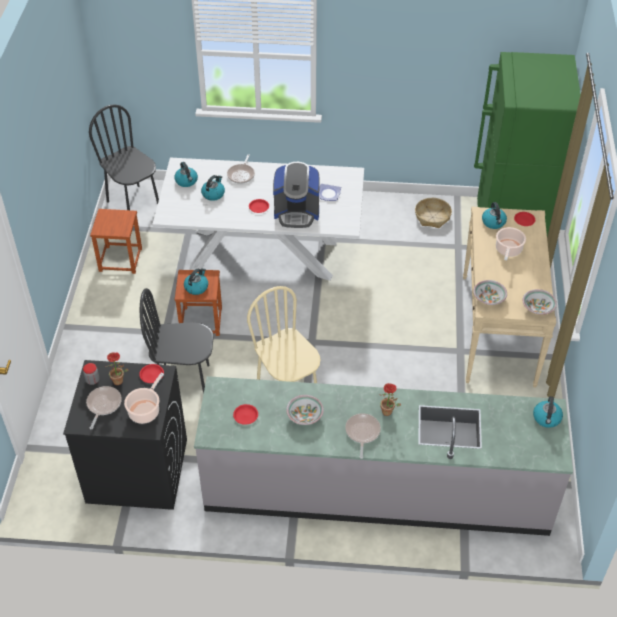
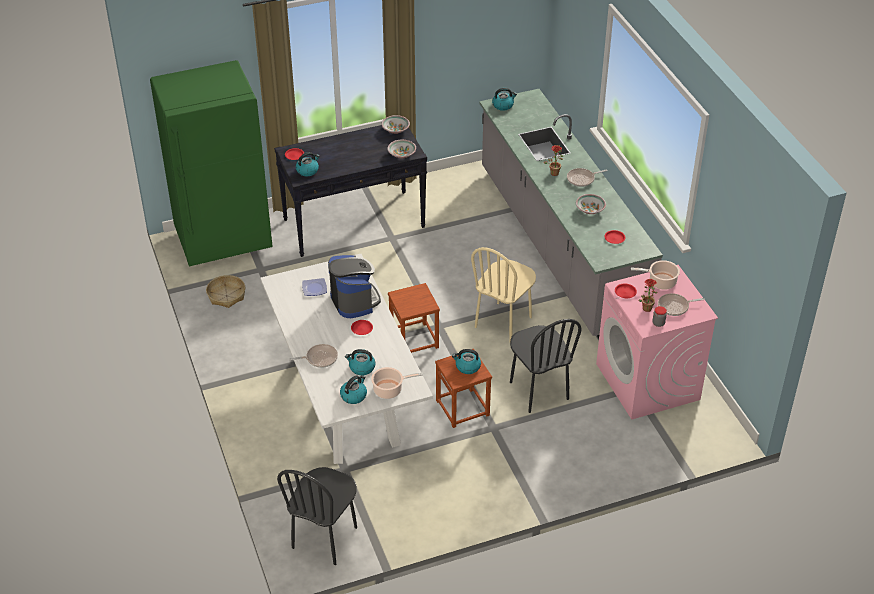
camera: 115 degrees left, 5 degrees down
(120, 260) = (420, 507): brown stool -> brown stool (414, 339)
(136, 471) = (648, 382): black washing machine -> pink washing machine
(498, 330) = (354, 223): beige console table -> black console table
(508, 250) = (338, 156): cooking pot -> cooking pot (390, 390)

